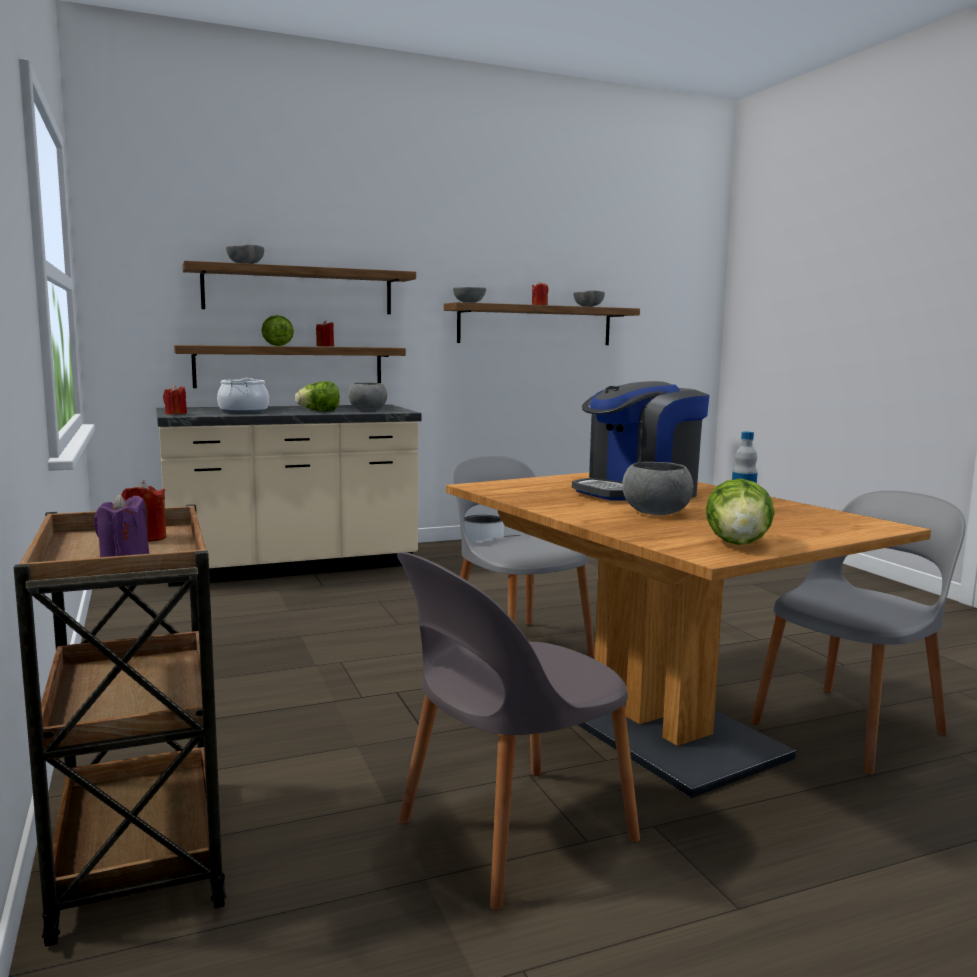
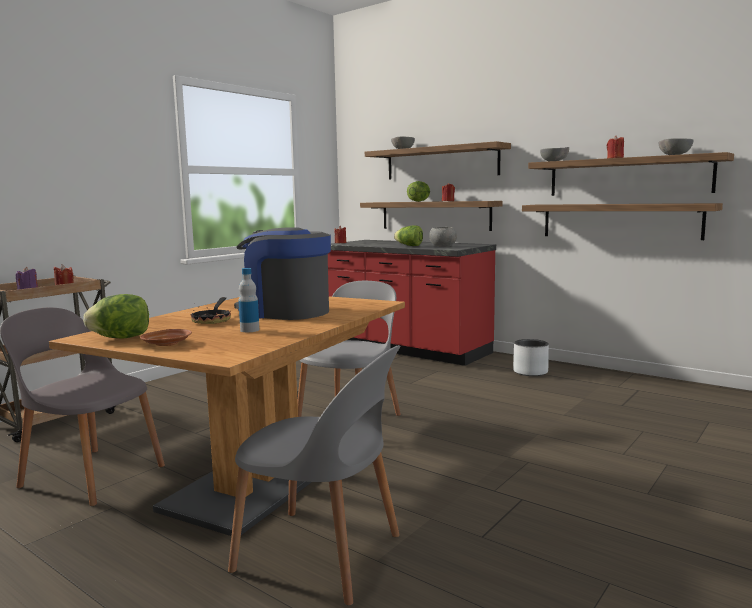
camera: 60 degrees right, 0 degrees up
(244, 411) = (378, 243): cooking pot -> none
(292, 567) = (406, 349): beige counter -> red counter
(528, 372) = (619, 221): none -> shelf
(655, 512) = (213, 320): grey bowl -> frying pan
(797, 534) = (167, 344): none -> brown plate

